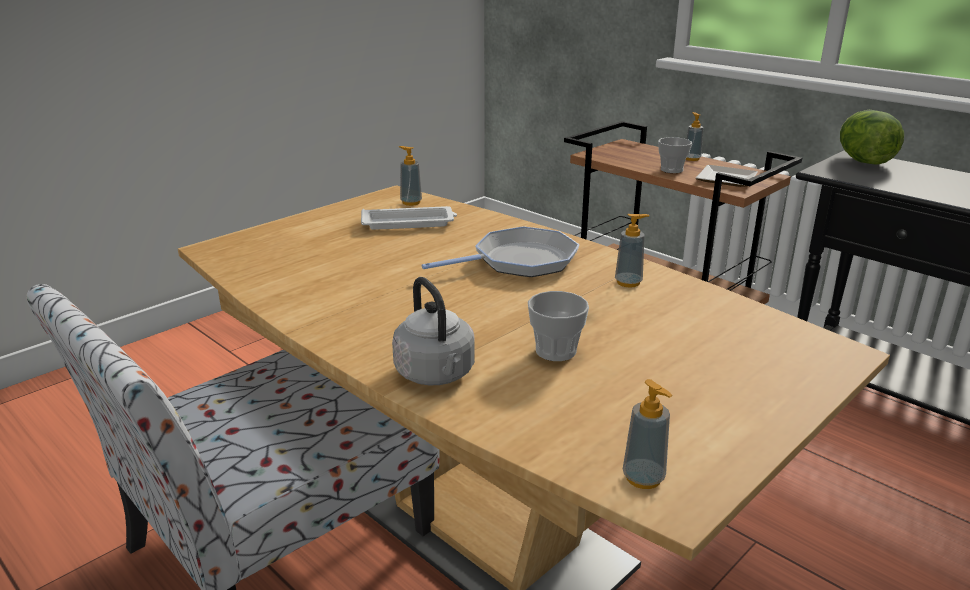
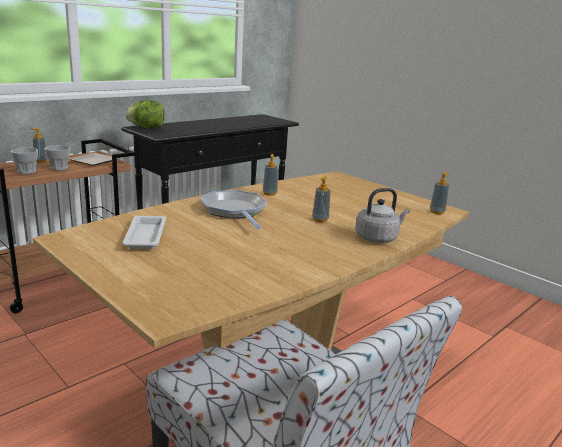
camera: 90 degrees left, 5 degrees down
(411, 202) = (93, 233): soap dispenser -> soap dispenser (320, 220)
(555, 351) = (347, 214): cup -> cup (26, 171)

